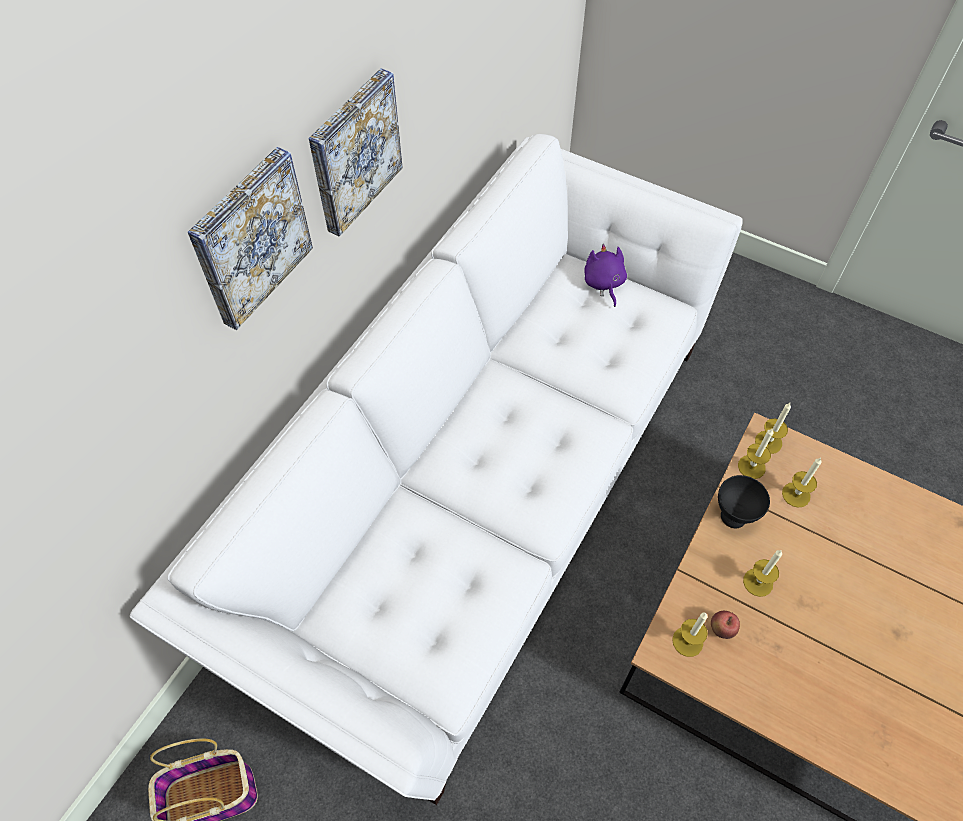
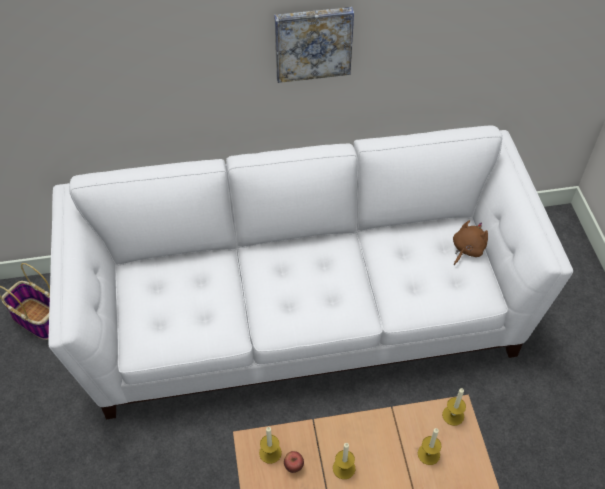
camera: 50 degrees right, 5 degrees down
(249, 237) = (210, 43): picture -> none
(604, 284) = (467, 249): purple plush toy -> brown plush toy
(734, 517) = (377, 428): black bowl -> none
(751, 467) = (424, 416): candle -> none

